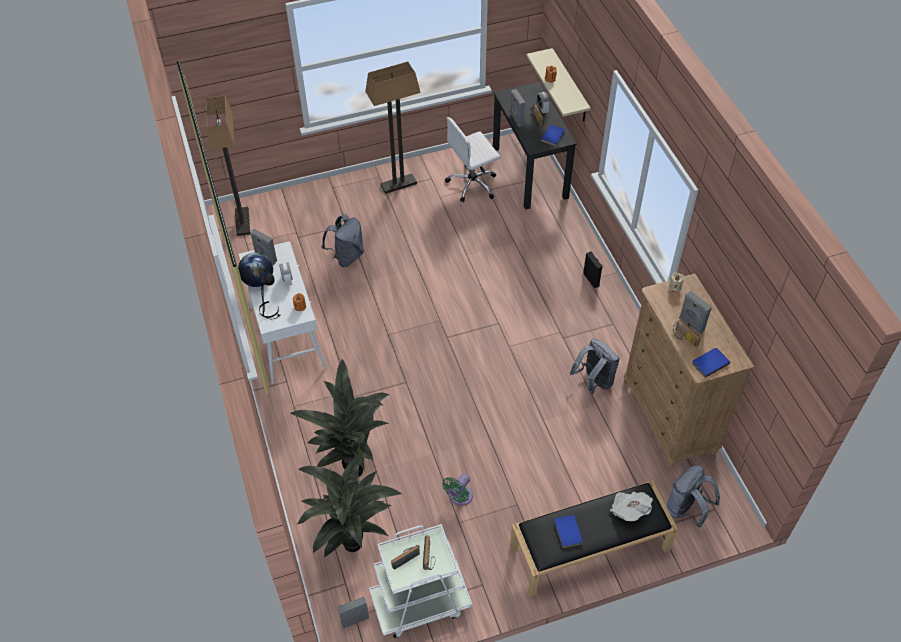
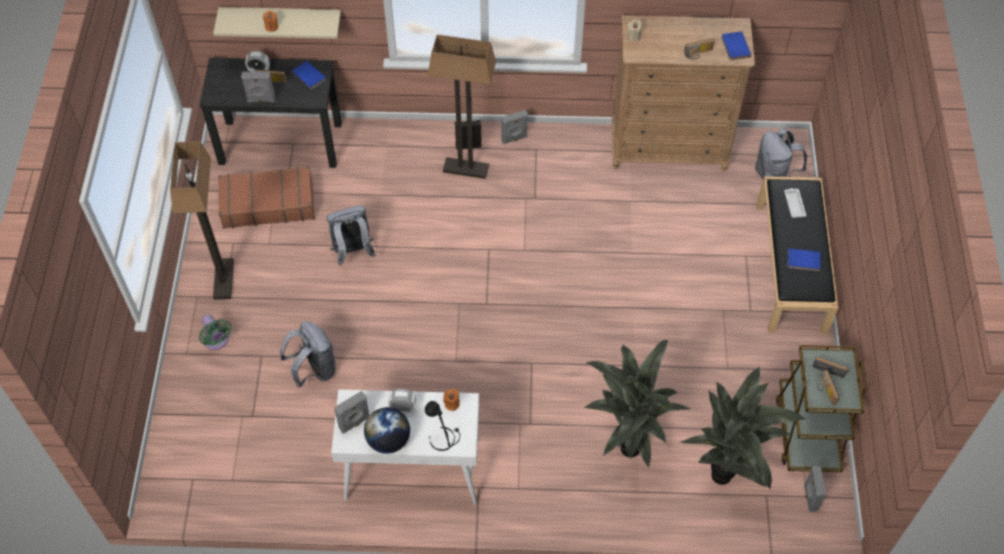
camera: 70 degrees left, 5 degrees up
(243, 222) = (190, 475): floor lamp -> floor lamp (466, 169)
(420, 602) = (807, 431): white cart -> brown cart
(459, 497) = (698, 358): green fan -> green fan (217, 341)
(473, 184) = (267, 204): white office chair -> brown suitcase
(594, 382) = (602, 193): grey backpack -> grey backpack (353, 252)
(629, 509) = (794, 204): newspaper -> white tray
(691, 325) = (684, 43): grey speaker -> grey speaker (514, 139)

